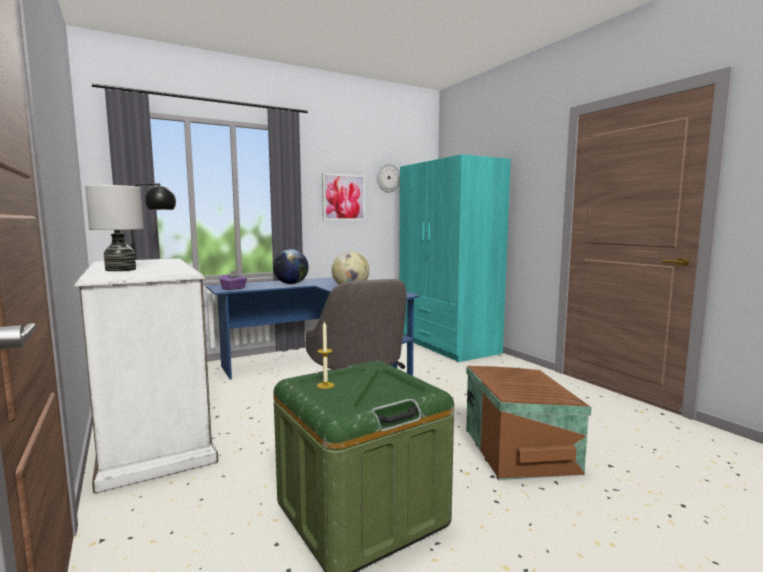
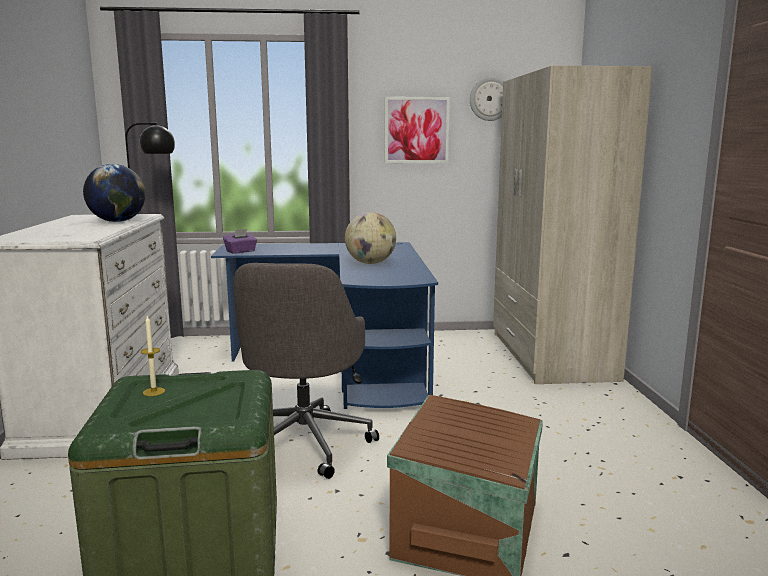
camera: 25 degrees right, 5 degrees up
(121, 270) = (47, 230): grey table lamp -> none
(291, 284) = (316, 249): globe -> globe (117, 221)
(447, 345) = (550, 356): turquoise wardrobe -> beige wardrobe

